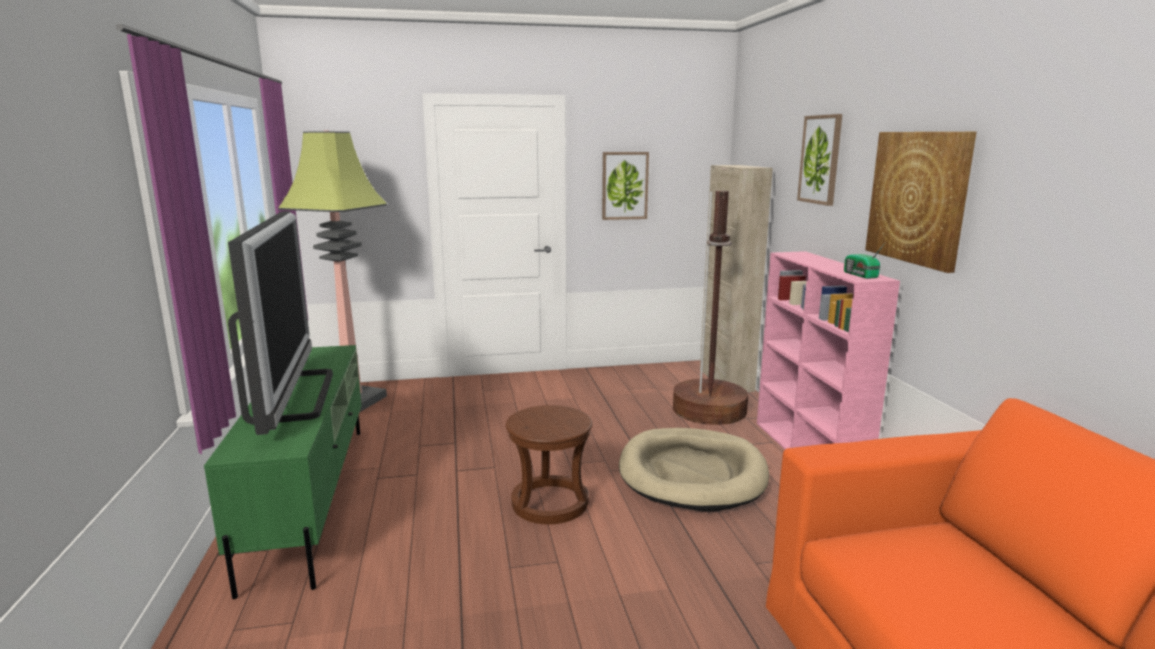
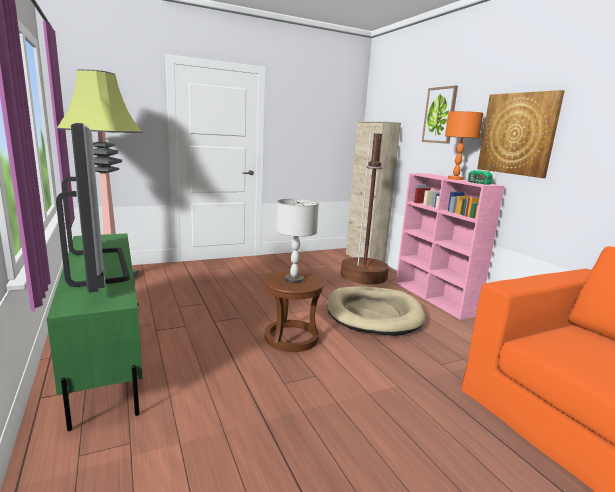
camera: 15 degrees left, 0 degrees up
(547, 422) = (293, 280): none -> grey table lamp
(624, 185) = (301, 132): picture -> none
(832, 265) = (455, 179): none -> orange table lamp

